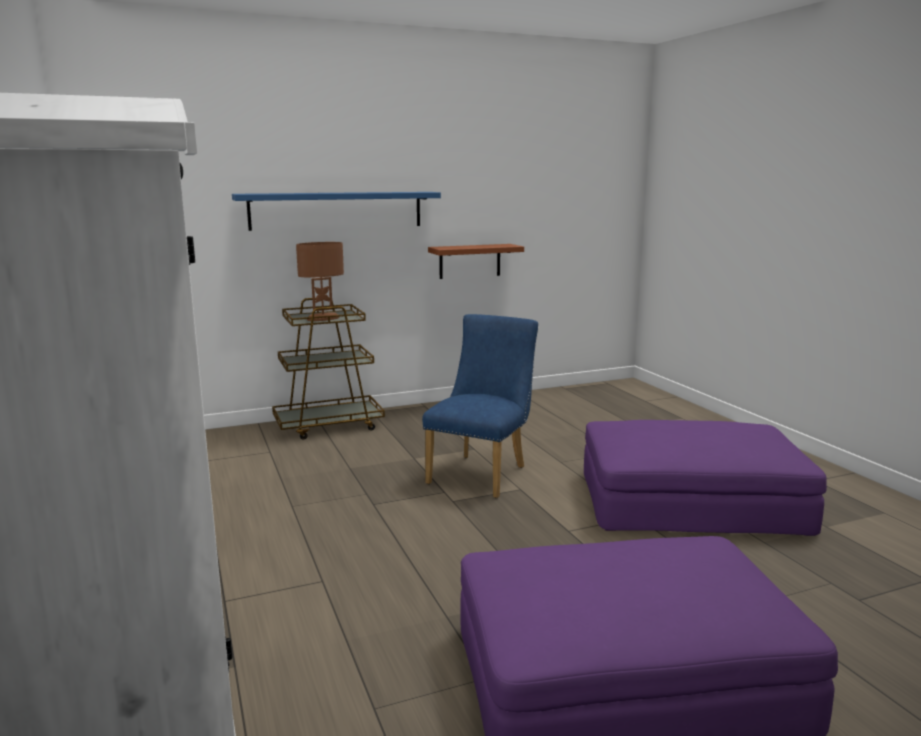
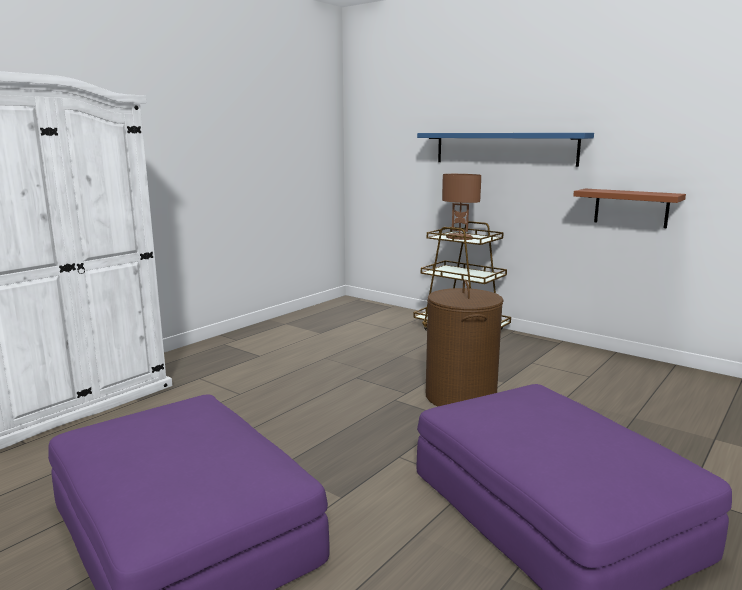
camera: 60 degrees right, 0 degrees up
(482, 473) = (461, 397): blue chair -> brown laundry basket

